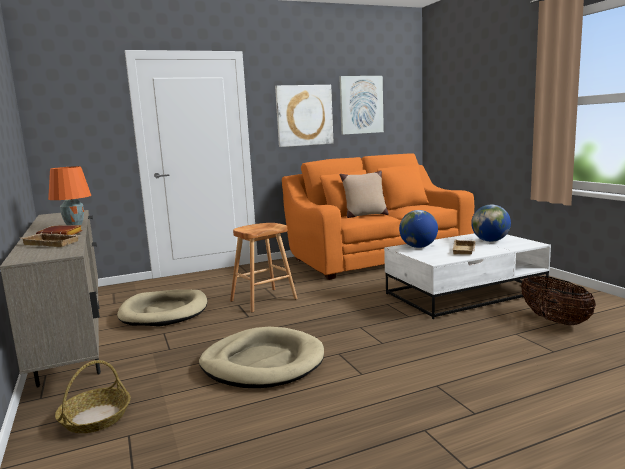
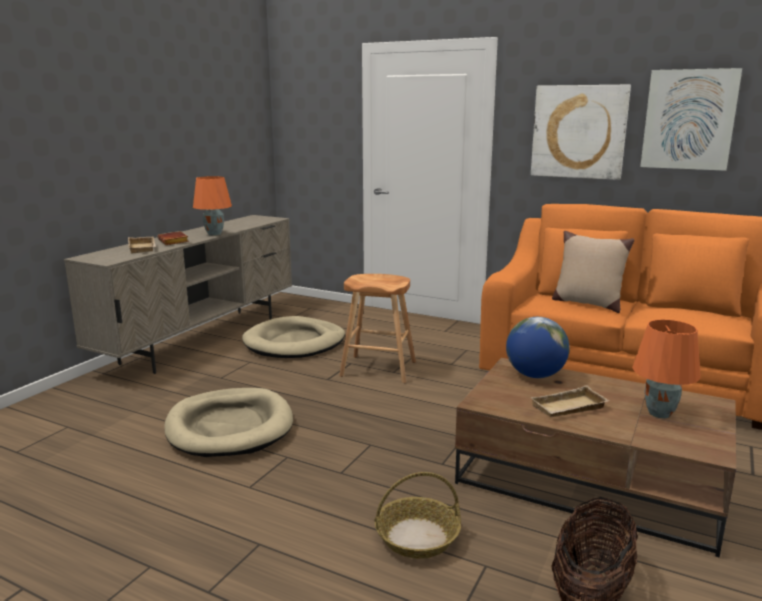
camera: 50 degrees right, 5 degrees up
(95, 418) = (85, 404): basket -> basket (416, 537)
(465, 293) = (591, 480): white coffee table -> brown coffee table
(490, 241) = (660, 414): globe -> orange table lamp

